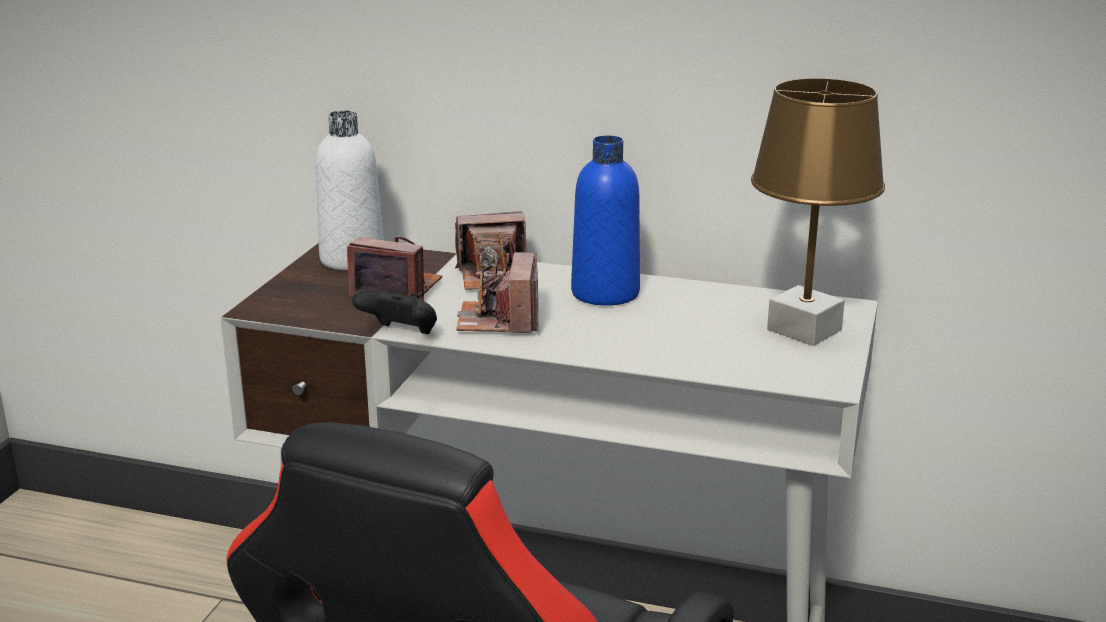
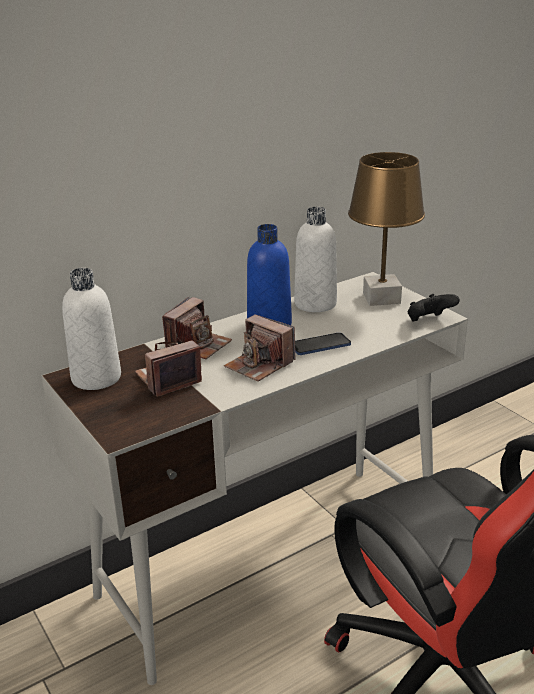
camera: 50 degrees left, 5 degrees up
(400, 334) = (233, 400): black game controller -> black game controller (429, 321)
(602, 336) = (320, 345): none -> phone
(709, 298) = (315, 303): none -> white bottle

